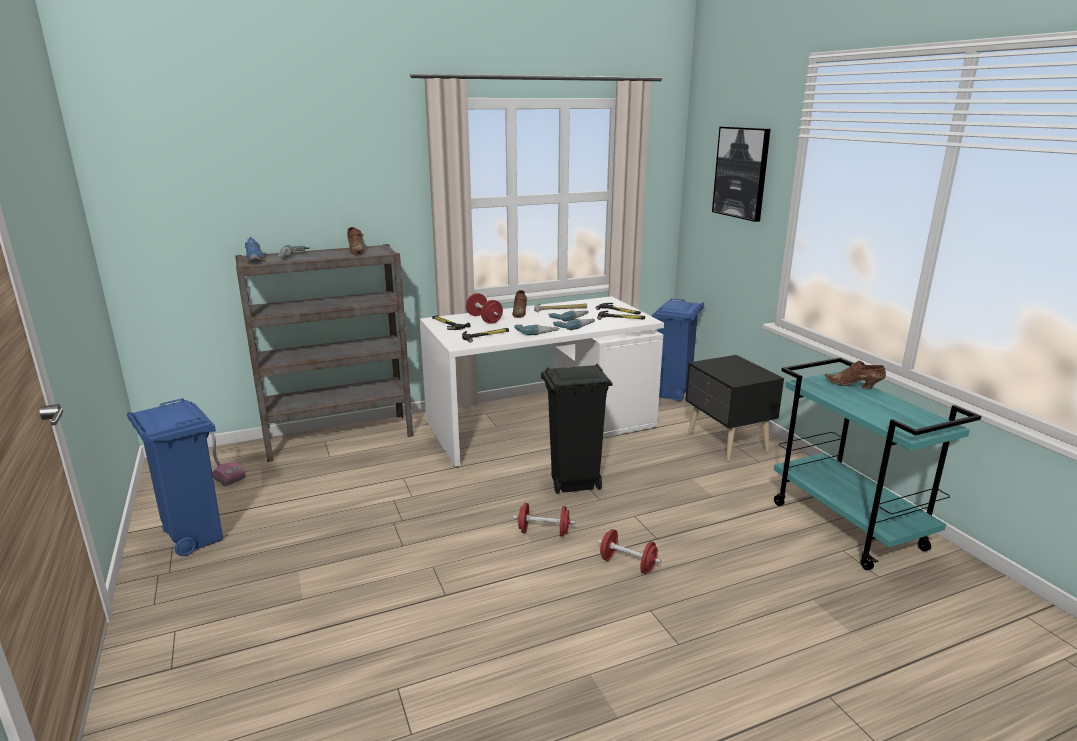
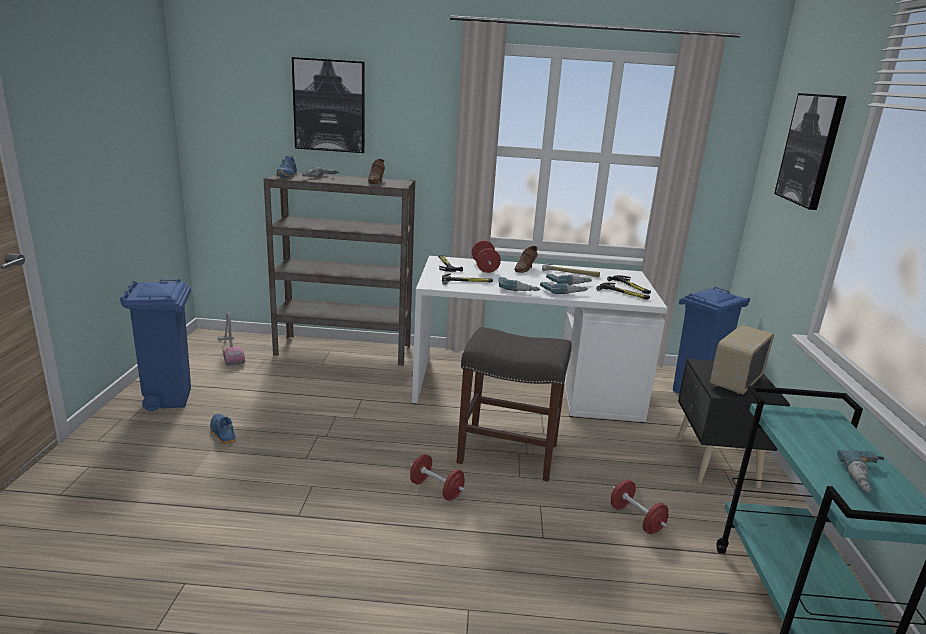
camera: 25 degrees right, 0 degrees up
(284, 177) = (329, 106): none -> picture
(293, 551) = (222, 434): none -> blue shoe
(573, 484) = (506, 453): black trash can -> grey stool
(627, 564) = (488, 552): red dumbbell -> red dumbbell (636, 519)
(736, 371) = (735, 381): none -> radio
(855, 386) = (842, 433): brown shoe -> none
(895, 410) = (868, 479): none -> power drill

